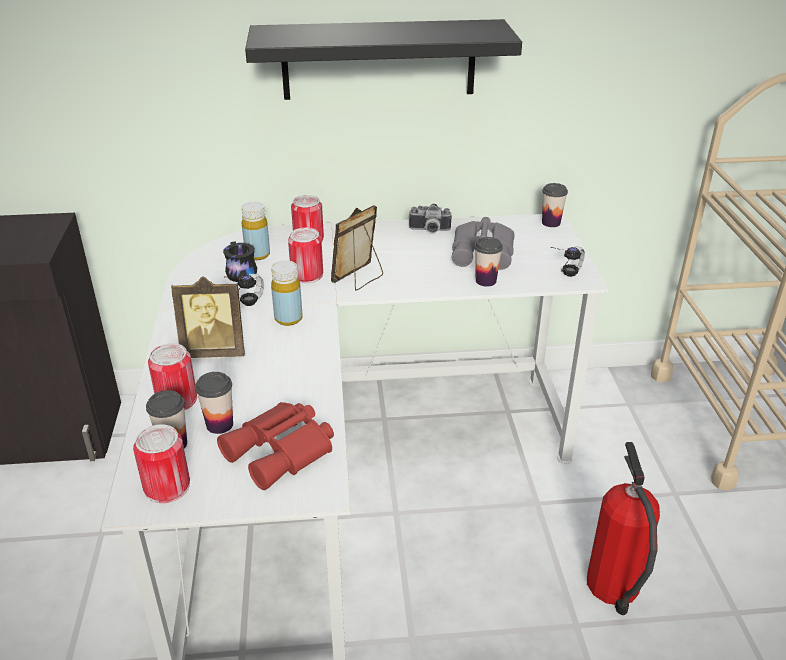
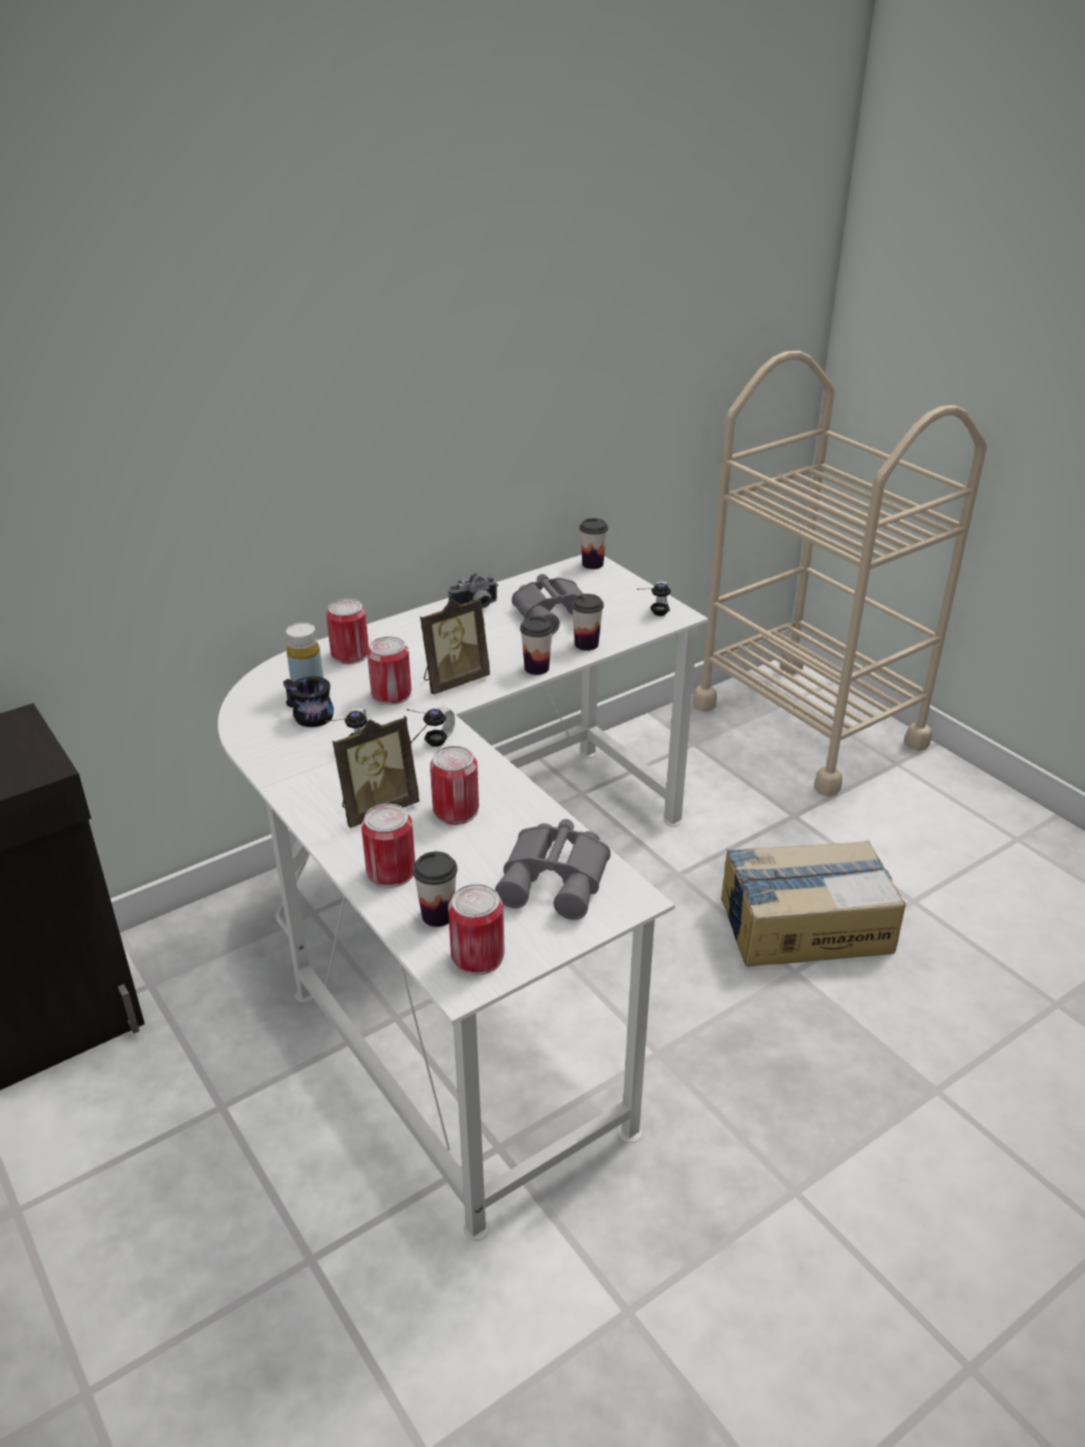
camera: 30 degrees left, 0 degrees up
(219, 425) = (465, 878): cup -> cup (536, 668)
(264, 372) = (456, 810): none -> can
(282, 451) = (557, 878): red binoculars -> grey binoculars
(288, 318) = (421, 747): yellow bottle -> headphones
(359, 278) = (453, 681): picture frame -> picture frame turned 135 degrees counterclockwise
(379, 60) = (391, 418): black shelf -> none
(615, 588) = (803, 924): fire extinguisher -> cardboard box

